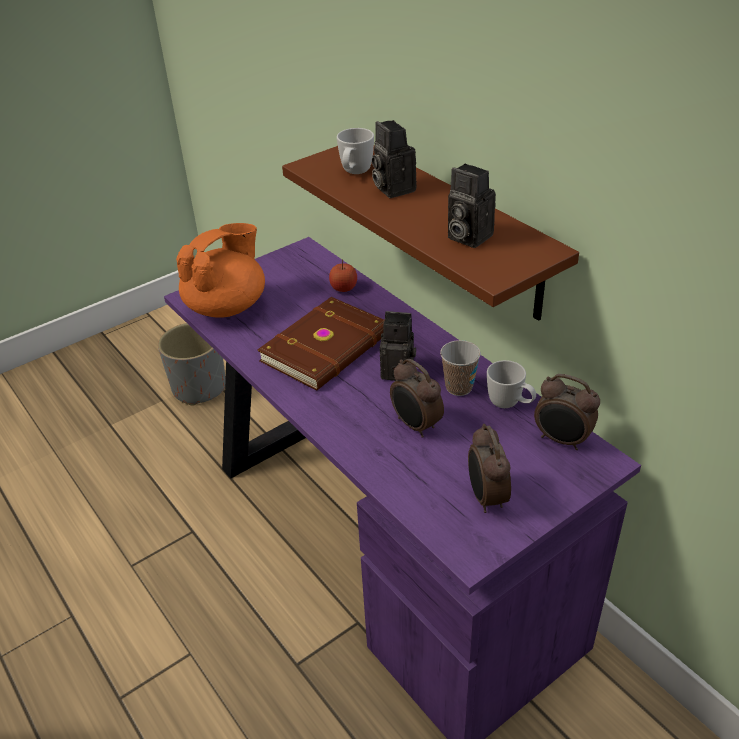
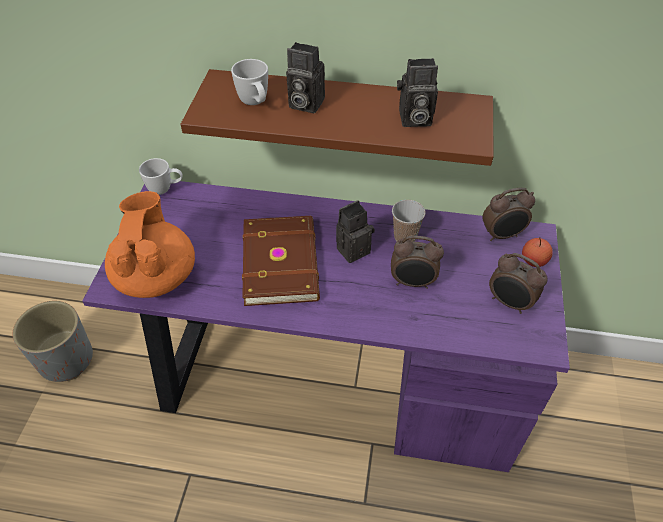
camera: 45 degrees left, 10 degrees up
(343, 288) = (233, 207): apple -> apple (533, 261)
(510, 405) = (448, 230): white mug -> white mug (165, 189)

